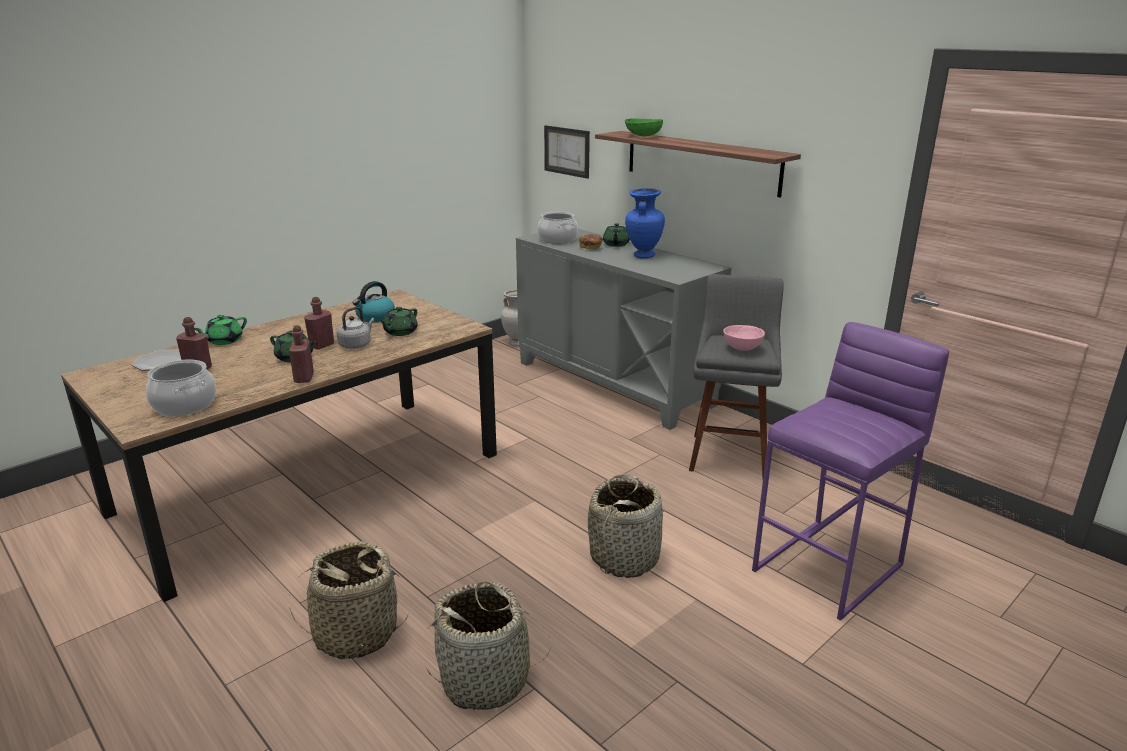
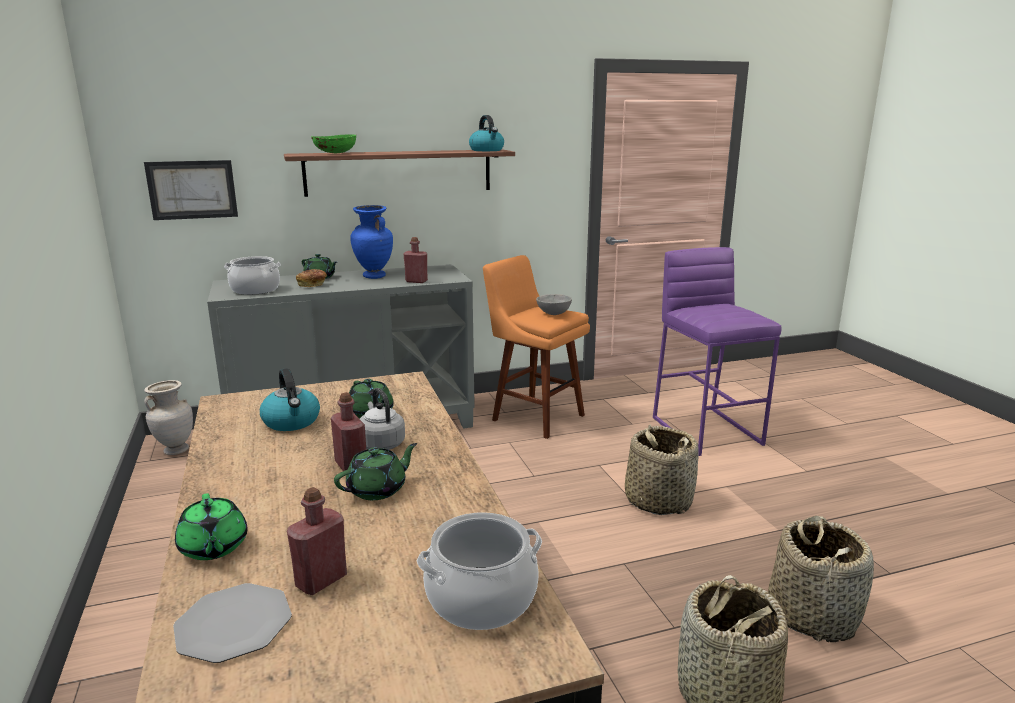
camera: 65 degrees left, 5 degrees down
(304, 378) = (463, 488): red bottle -> red bottle (416, 281)
(729, 453) = (534, 416): grey stool -> orange stool
(741, 348) = (553, 314): pink bowl -> grey bowl
(765, 153) = (487, 150): none -> kettle

